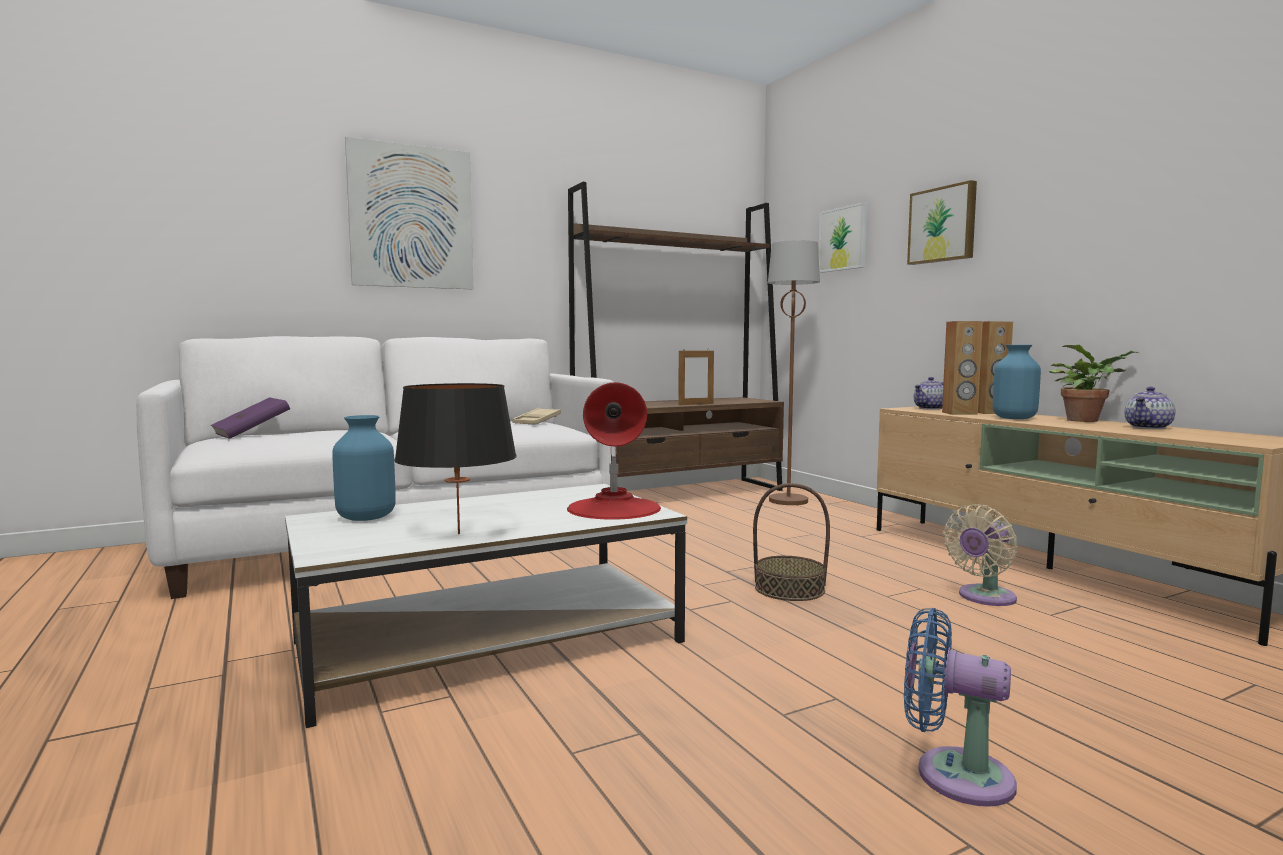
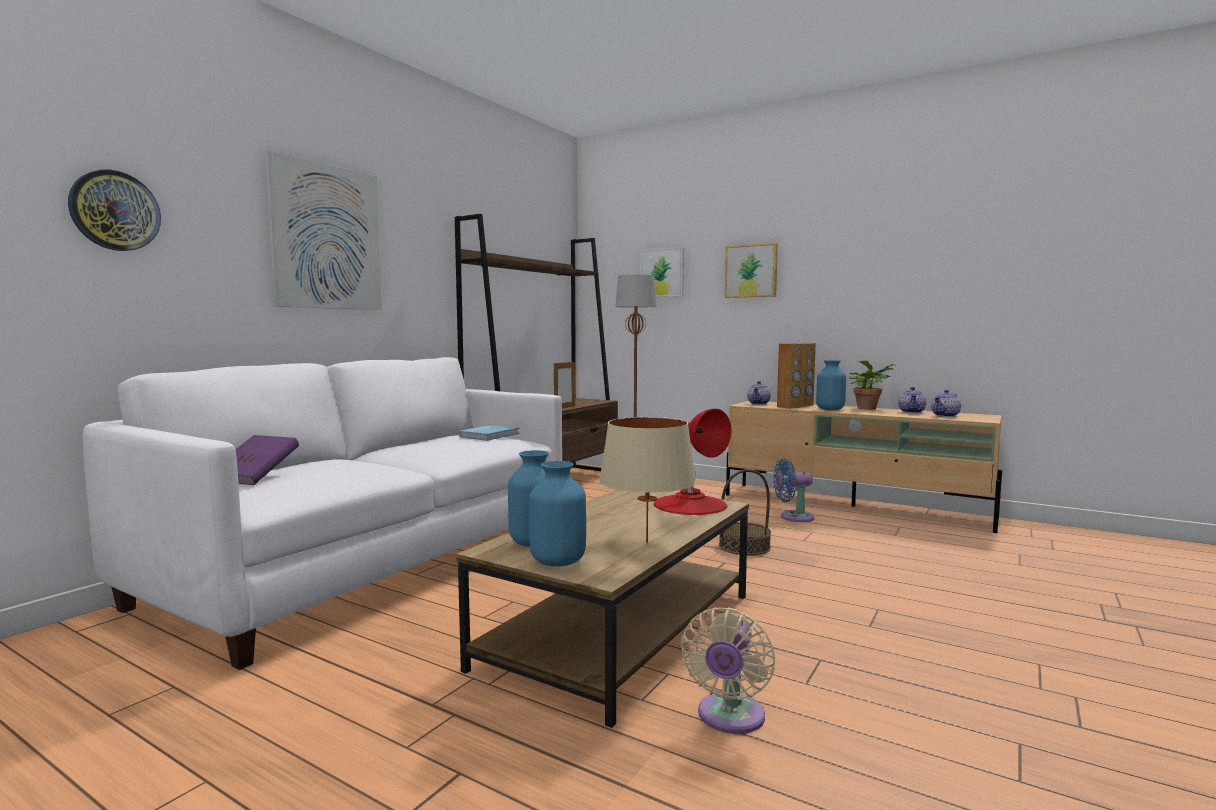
camera: 30 degrees left, 0 degrees up
(201, 201) = (115, 211): none -> wall clock
(334, 535) = (558, 561): none -> blue vase
(459, 533) = (647, 542): black table lamp -> beige table lamp
(491, 640) = (621, 628): white coffee table -> brown coffee table
(537, 421) = (489, 435): beige tray -> blue book
(953, 774) = (985, 633): blue fan -> blue fan (793, 517)
(983, 598) = (851, 531): beige fan -> beige fan (729, 718)
(1195, 434) = (945, 416): none -> teapot

